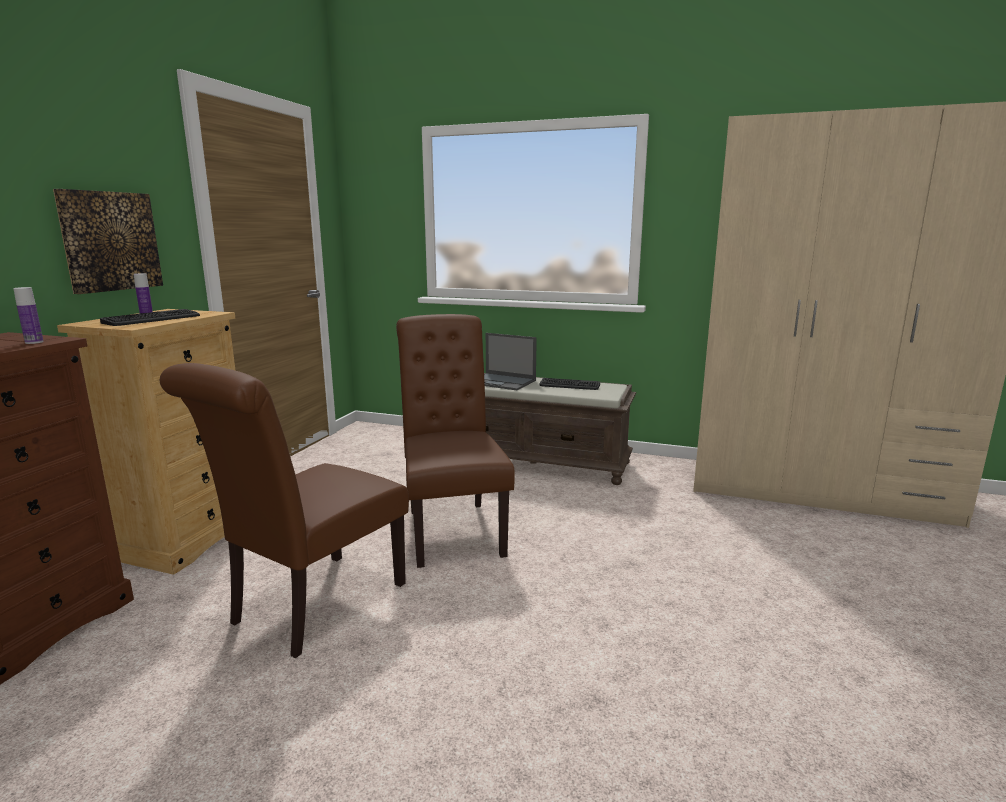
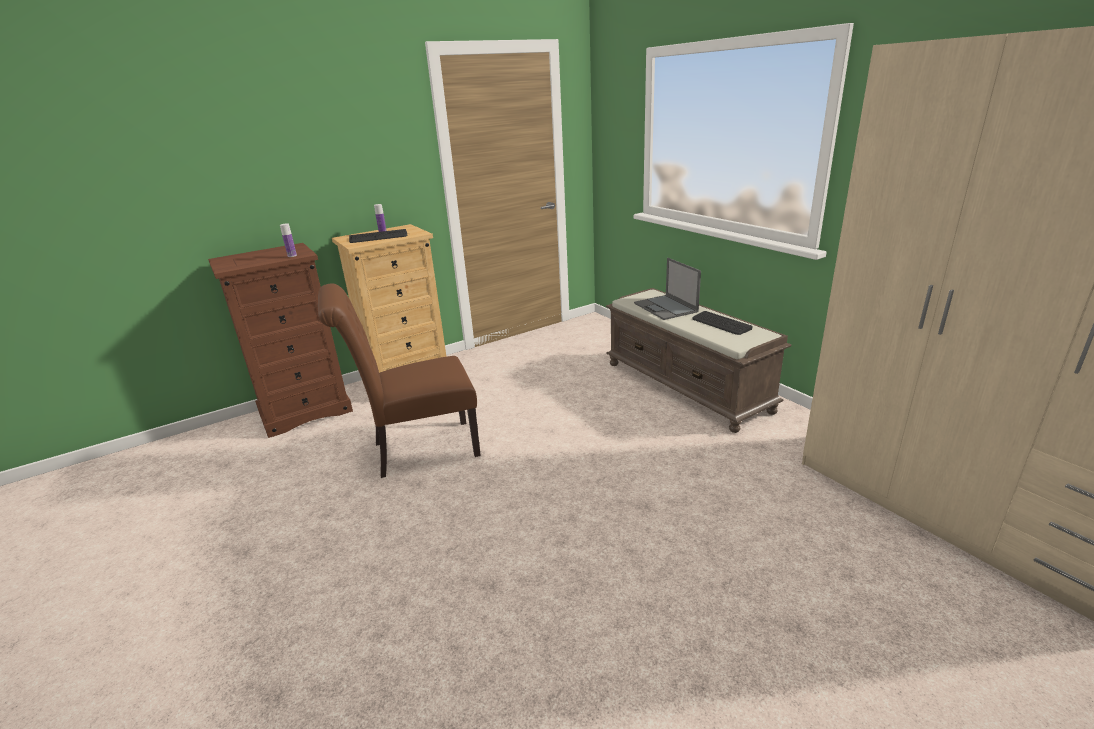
camera: 40 degrees right, 10 degrees up
(109, 241) = (369, 180): picture -> none
(452, 528) = (554, 426): brown chair -> none

